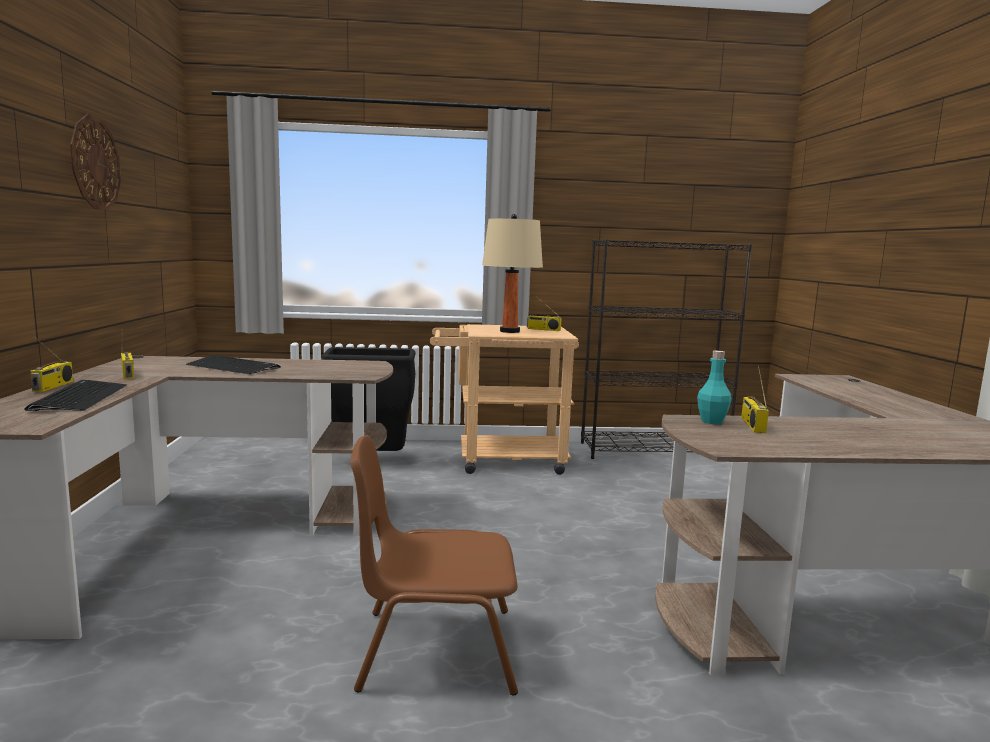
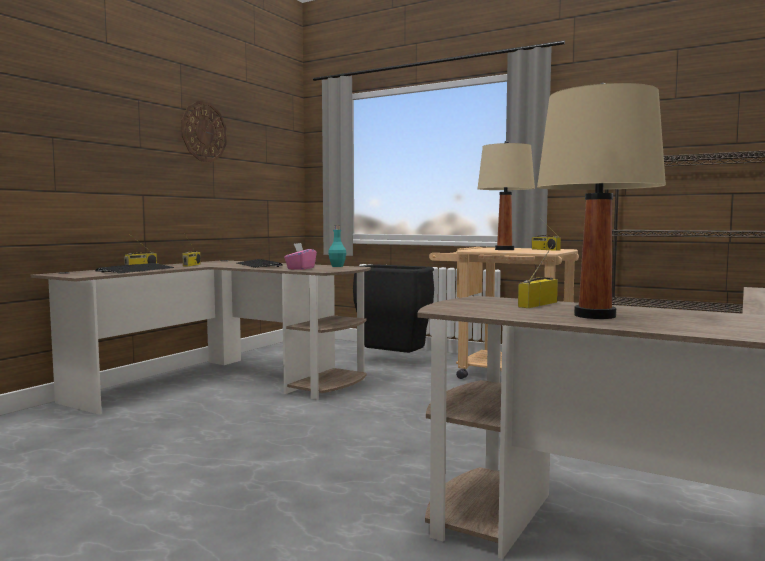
camera: 35 degrees right, 5 degrees down
(318, 372) = (300, 268): none -> pink tissue box
(435, 648) = (257, 465): brown chair -> none
(712, 421) = (504, 300): turquoise bottle -> turquoise bottle (337, 266)
(837, 438) = (594, 316): none -> beige table lamp

